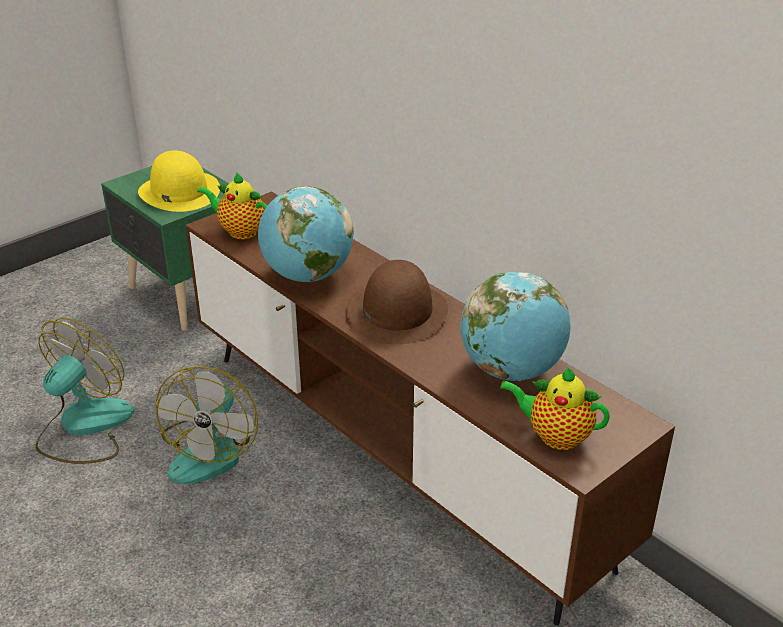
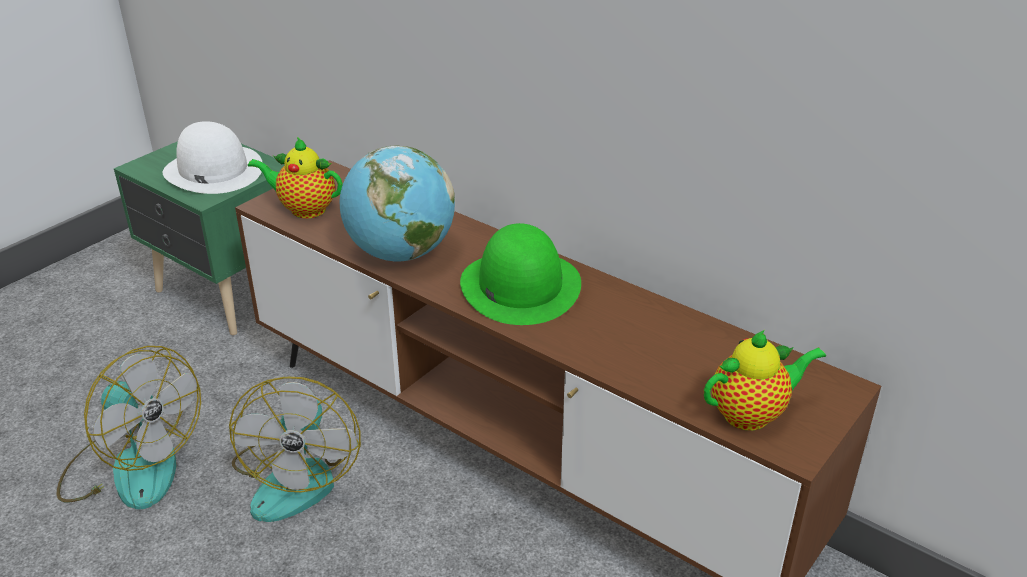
camera: 10 degrees left, 0 degrees up
(84, 427) = (132, 466): fan -> fan turned 105 degrees clockwise
(179, 191) = (213, 170): yellow hat -> white hat
(397, 312) = (520, 286): brown hat -> green hat
(511, 370) = (675, 341): globe -> none
(555, 436) = (752, 414): teapot -> teapot turned 150 degrees clockwise

